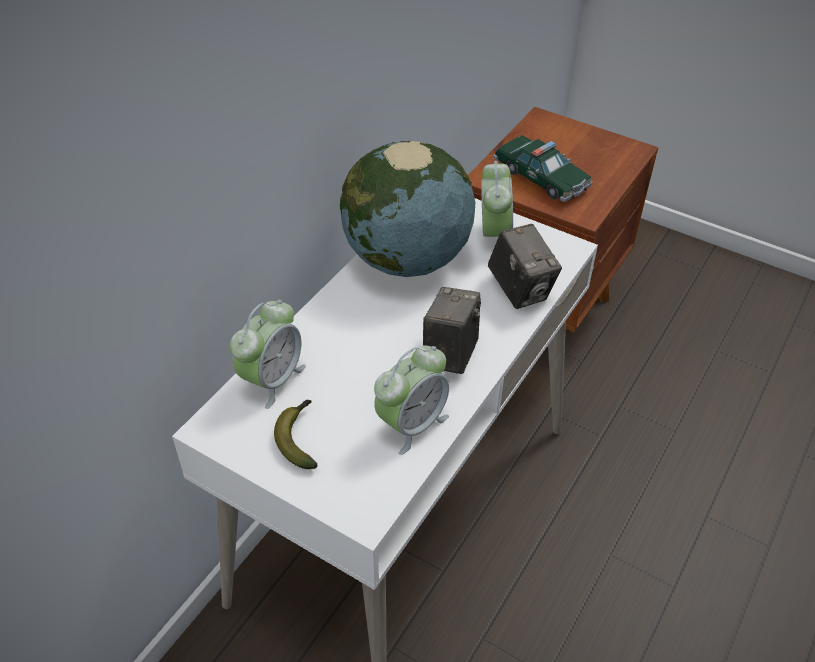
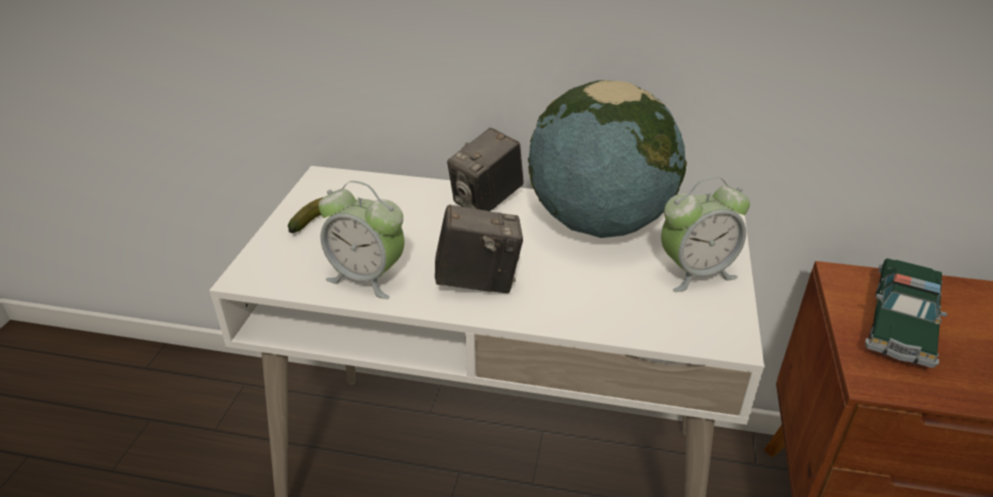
camera: 70 degrees right, 10 degrees down
(272, 379) = (390, 191): alarm clock -> none
(520, 290) = (615, 312): camera -> camera (486, 202)

